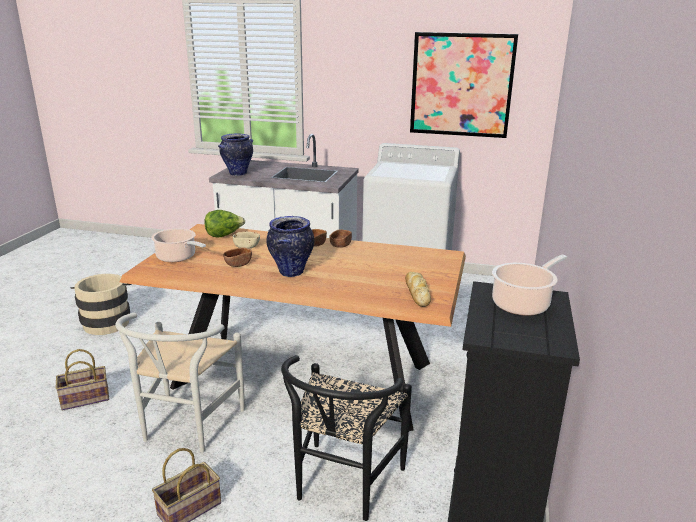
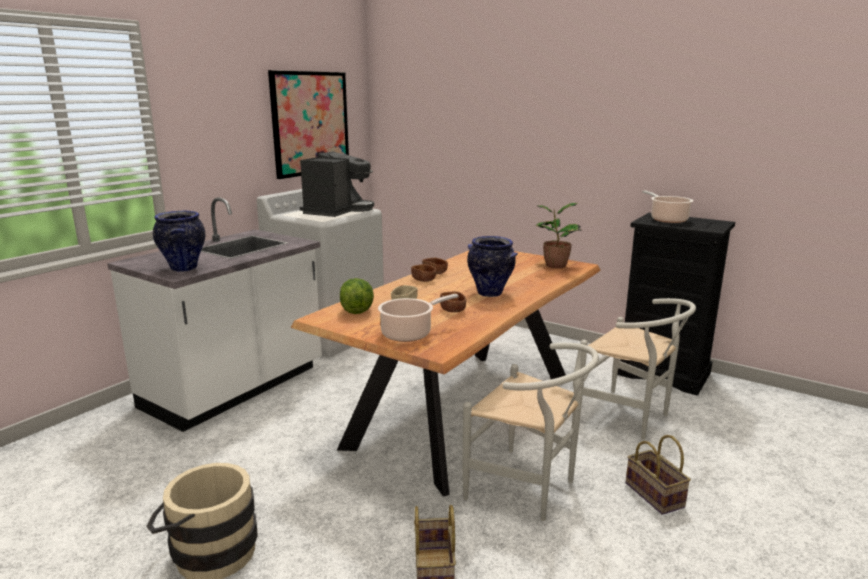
camera: 70 degrees left, 5 degrees down
(342, 486) = (630, 418): black chair -> white chair
(416, 293) = (554, 265): bread -> potted plant
(420, 172) = (338, 210): none -> coffee machine

